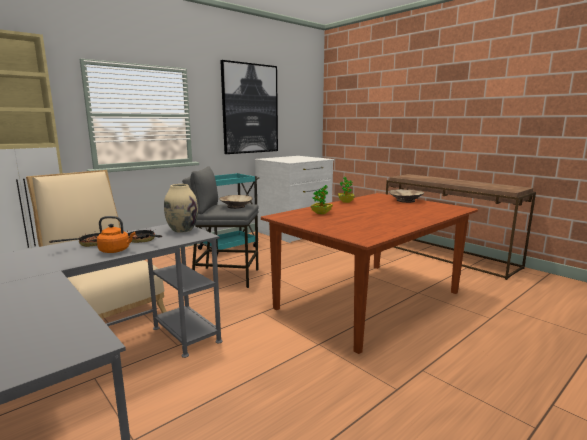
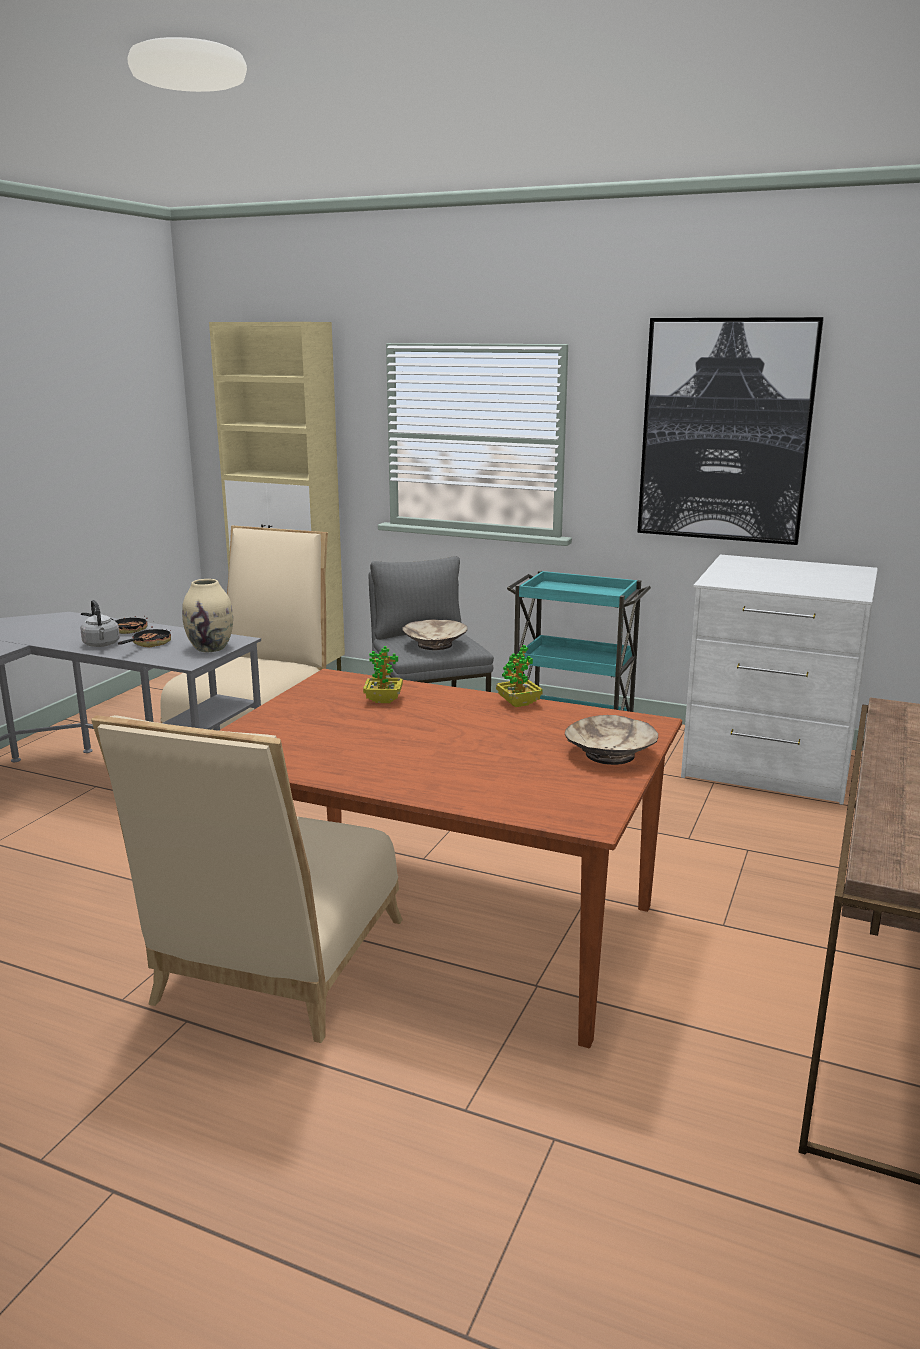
camera: 65 degrees right, 5 degrees up
(116, 250) = (102, 645): orange kettle -> grey kettle
(386, 341) = (274, 969): none -> beige chair

